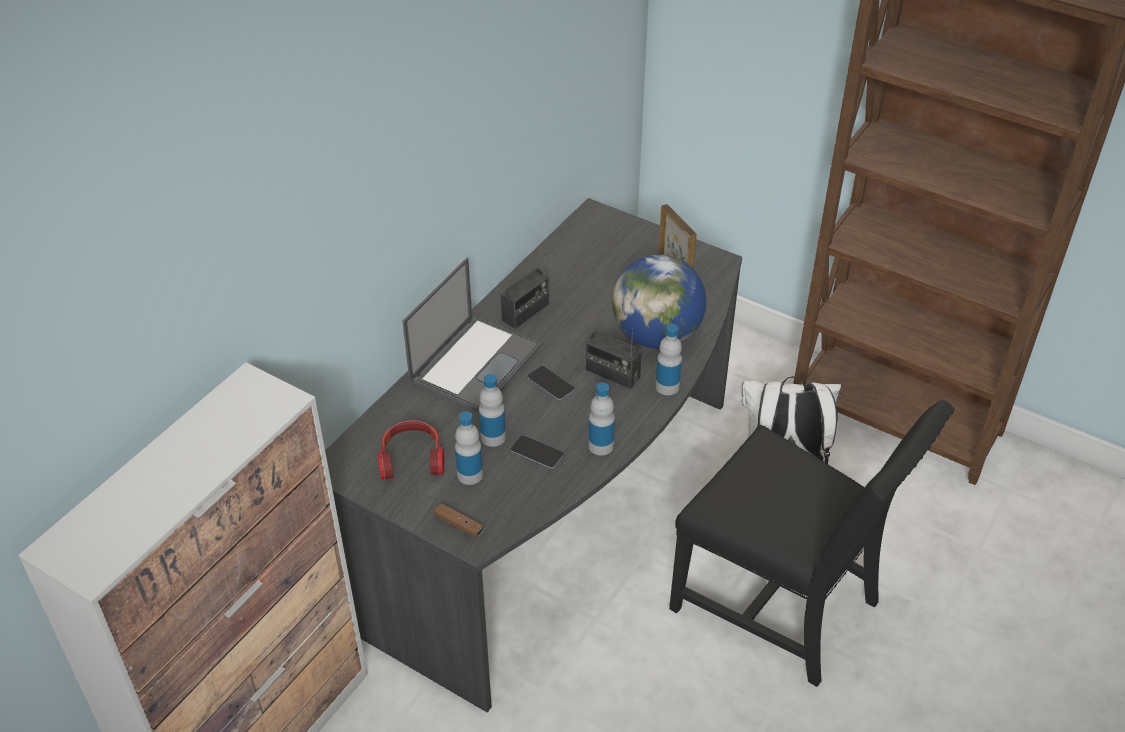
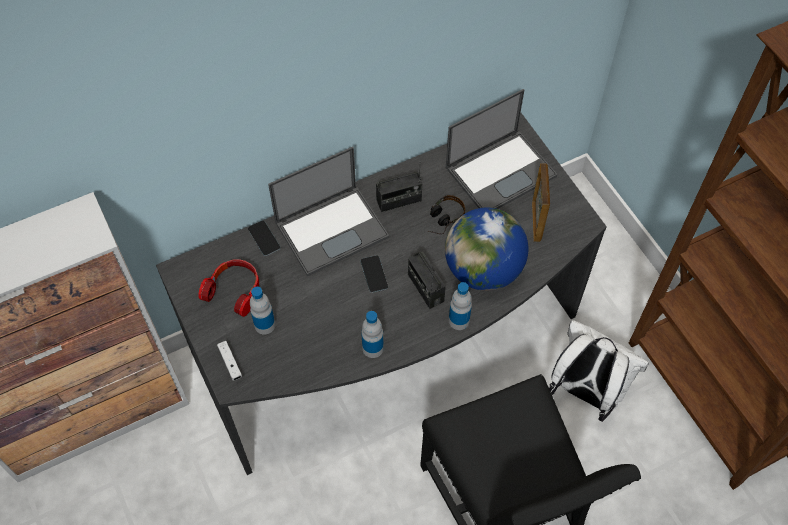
camera: 30 degrees right, 15 degrees up
(459, 524) = (230, 363): brown game controller -> white game controller
(493, 437) = (301, 301): bottle -> none
(537, 452) = (323, 330): phone -> phone (264, 238)
(582, 312) = (442, 220): none -> headphones
(608, 250) = (501, 171): none -> laptop

